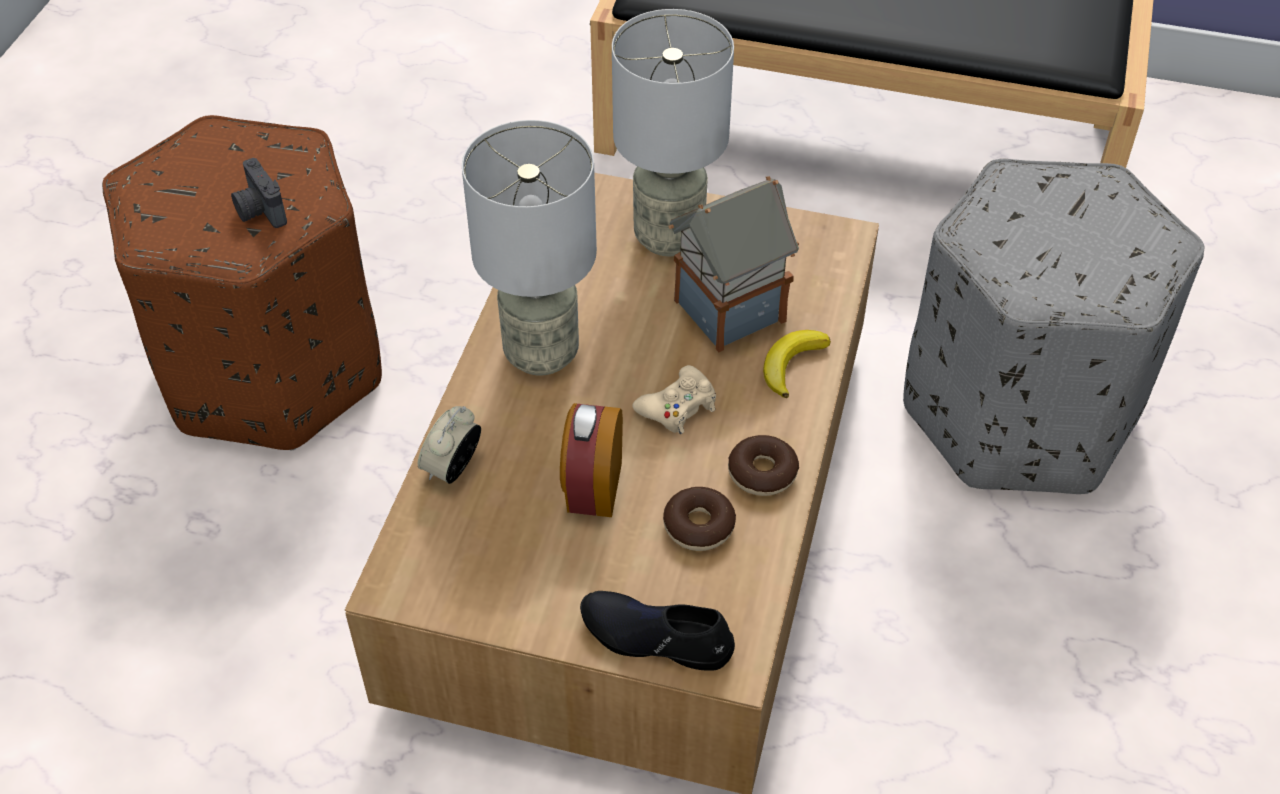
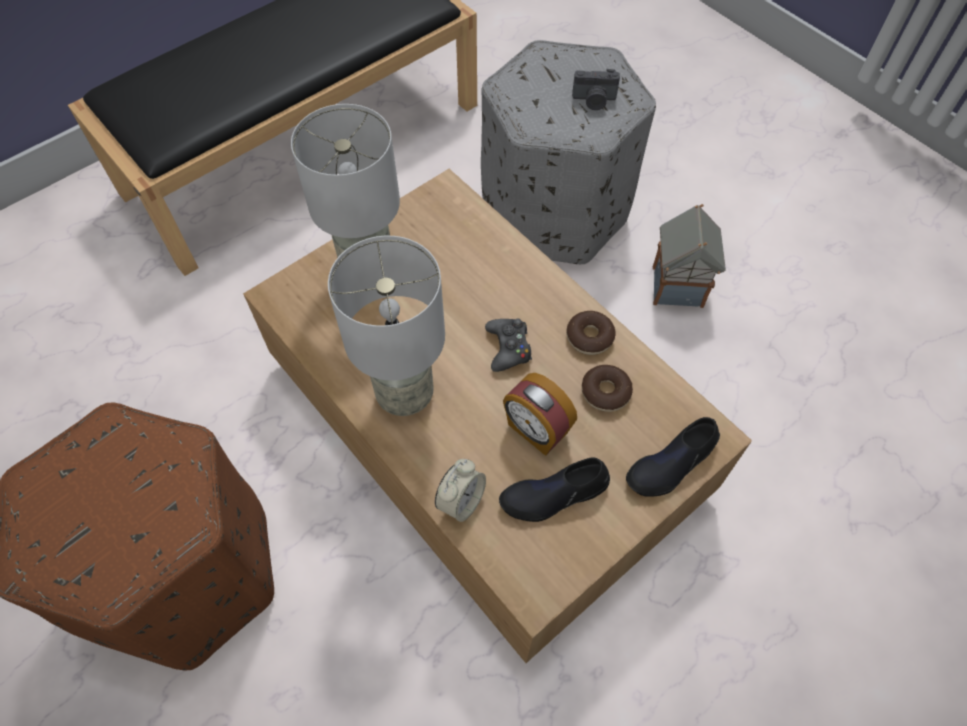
camera: 55 degrees left, 10 degrees up
(259, 211) = (154, 491): camera -> camera (594, 101)
(453, 468) = (461, 501): alarm clock -> alarm clock turned 120 degrees counterclockwise
(524, 544) = (554, 494): none -> black shoe
(678, 407) = (508, 348): beige game controller -> black game controller
(727, 313) = (455, 279): toy house -> toy house (678, 288)
(791, 364) = (520, 273): banana -> none

